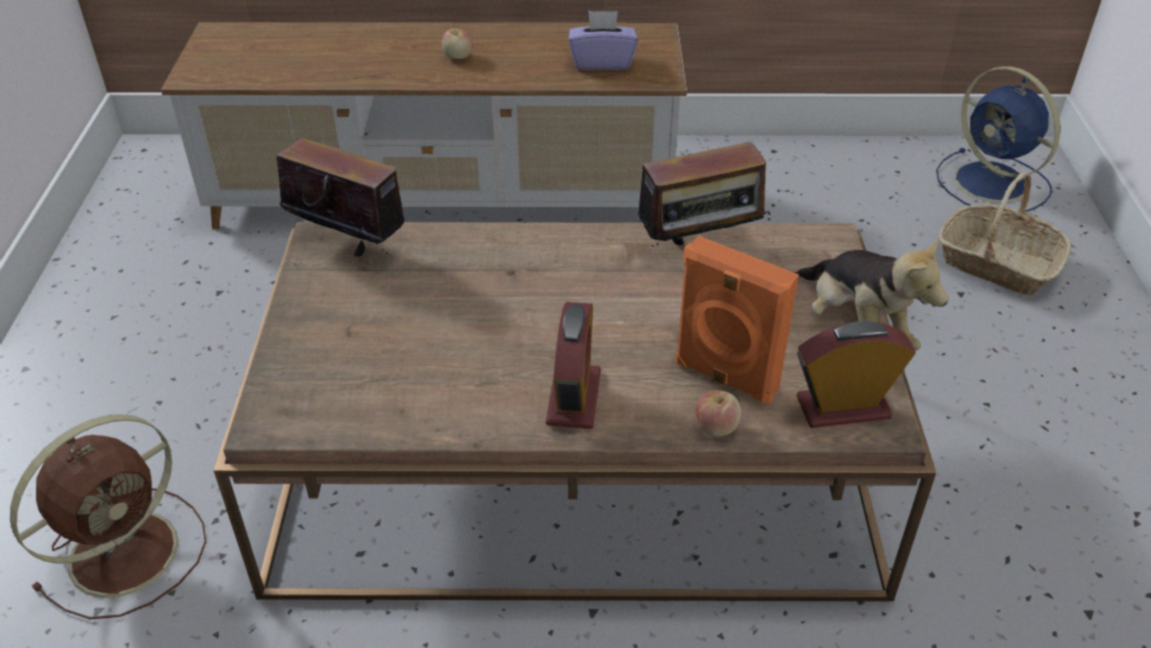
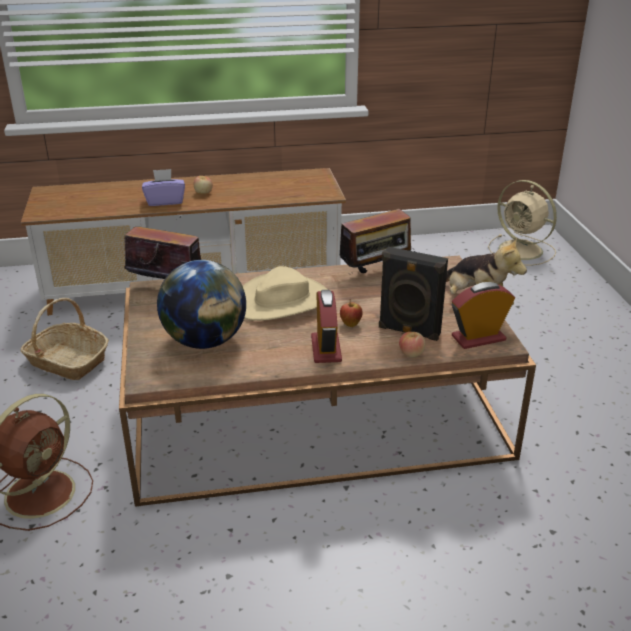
camera: 10 degrees left, 10 degrees down
(380, 357) = (205, 341): none -> globe
(528, 289) = (282, 301): none -> beige hat
(602, 62) = (291, 189): purple tissue box -> purple tissue box (165, 201)
(628, 351) = (350, 324): none -> apple
(724, 378) = (409, 331): orange speaker -> black speaker
(993, 184) = (522, 251): blue fan -> beige fan
(996, 263) = (534, 290): basket -> basket (67, 361)

